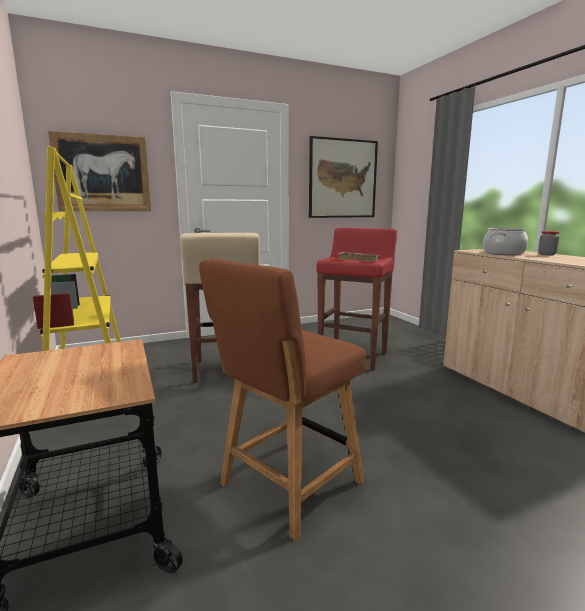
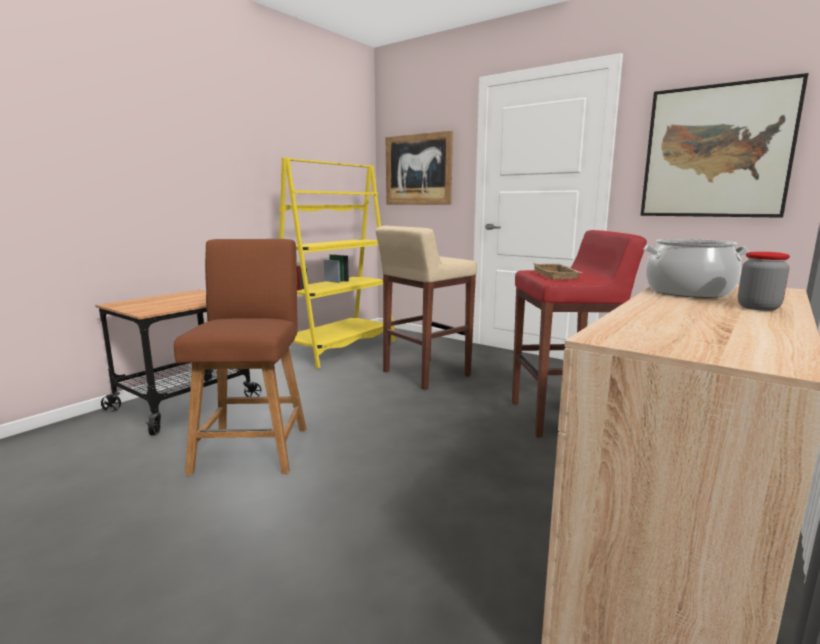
camera: 60 degrees right, 0 degrees up
(287, 486) = (253, 446): brown chair -> brown chair turned 75 degrees clockwise

